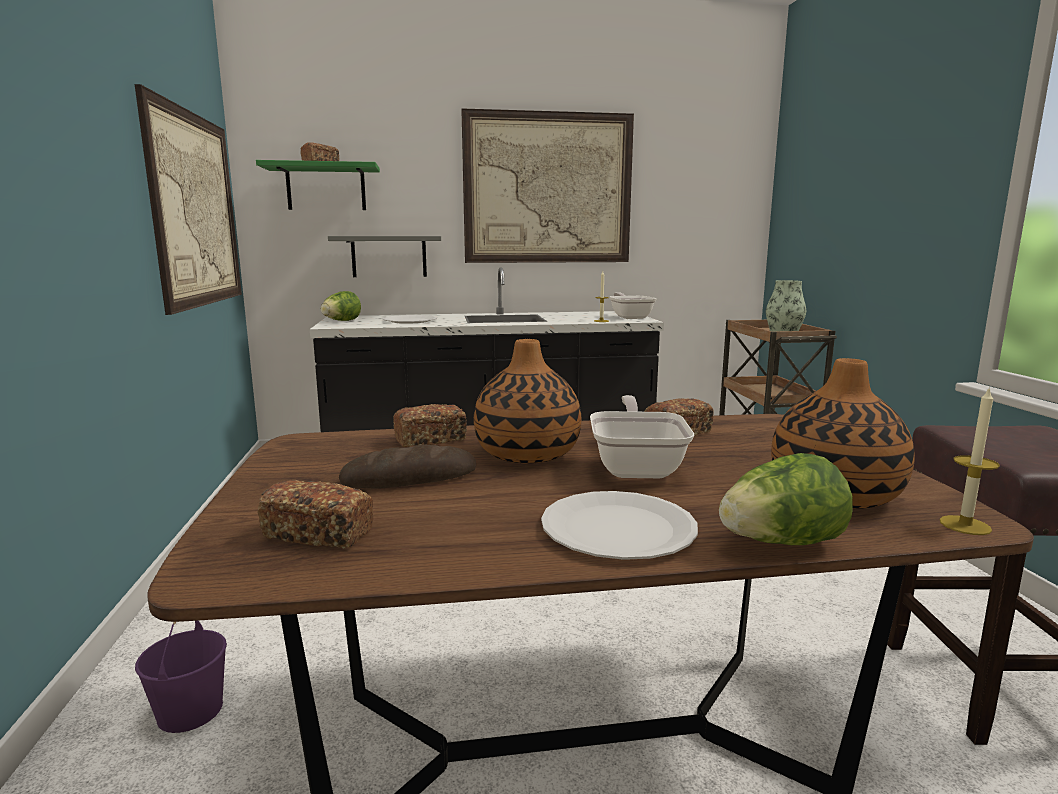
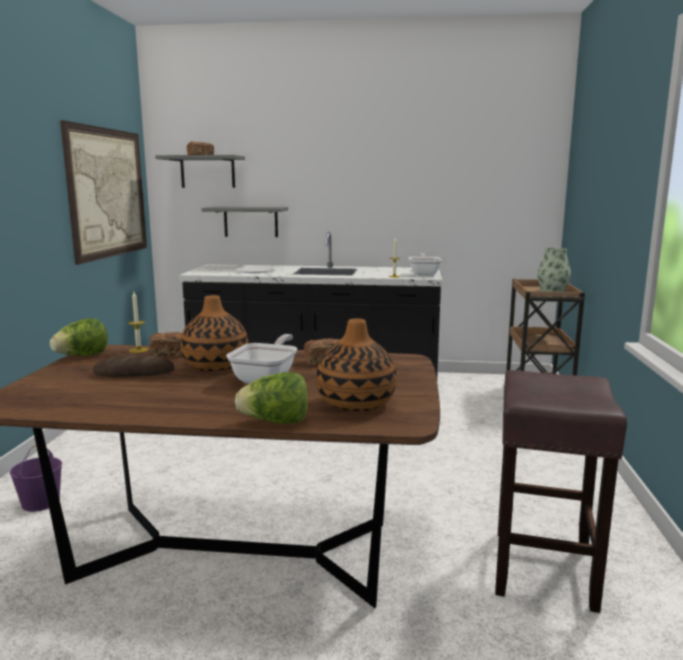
camera: 15 degrees right, 0 degrees up
(319, 534) = (58, 394): bread -> none
(326, 188) = (207, 172): green shelf -> grey shelf
(341, 321) = (208, 269): lettuce -> lettuce (82, 356)
(548, 189) = (371, 170): picture -> none
(618, 528) = (203, 407): white plate -> none
(965, 525) = (400, 425): candle -> candle (138, 350)

